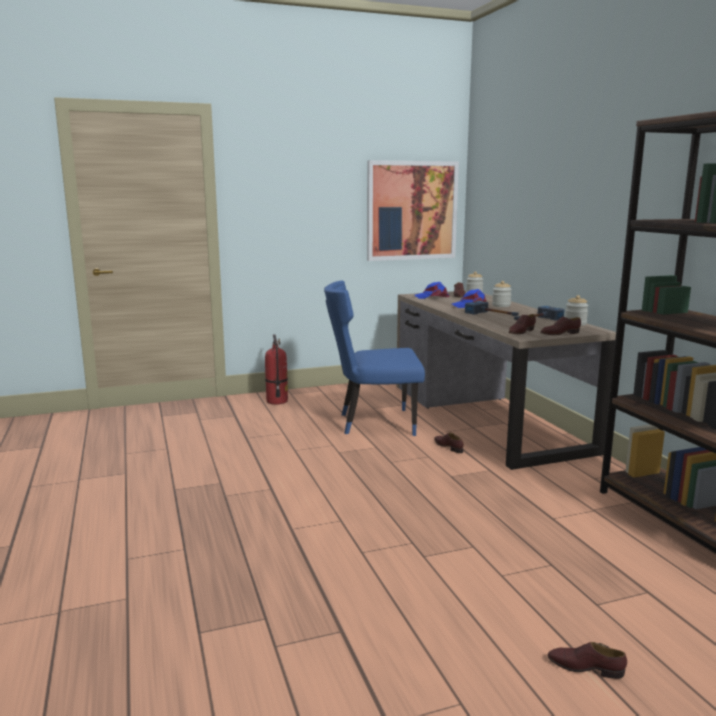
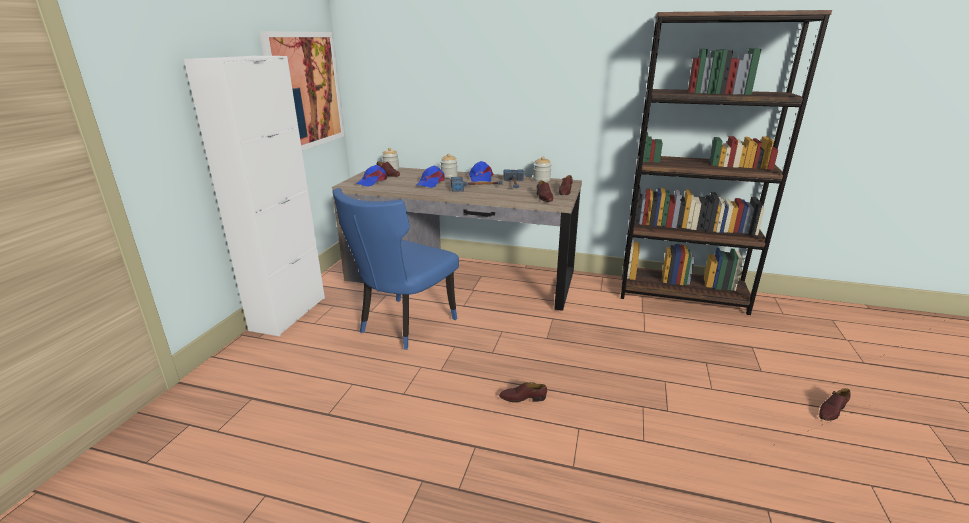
camera: 55 degrees left, 10 degrees up
(276, 401) = (262, 354): fire extinguisher -> none
(329, 390) = (288, 313): none -> white cabinet
(448, 447) = (495, 315): brown shoe -> brown shoe (522, 398)
(523, 311) = (480, 178): none -> blue cap

